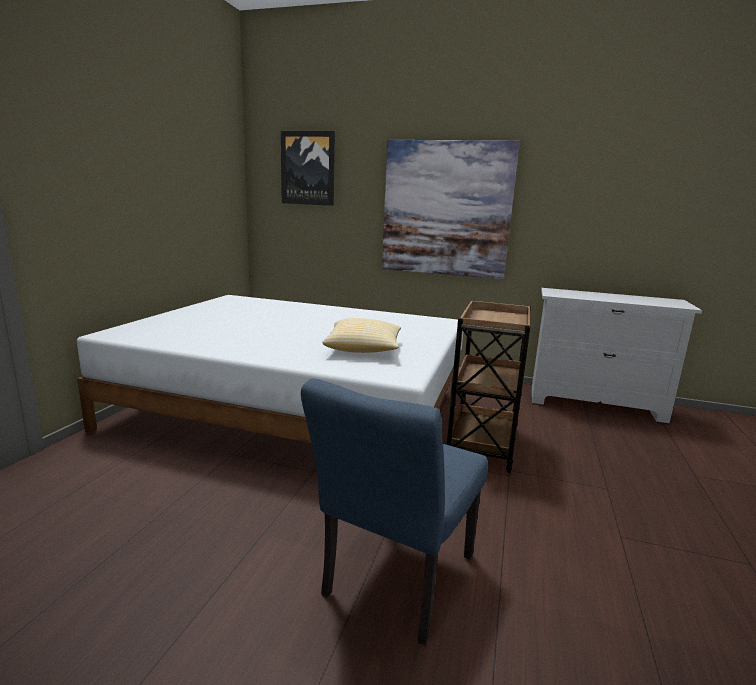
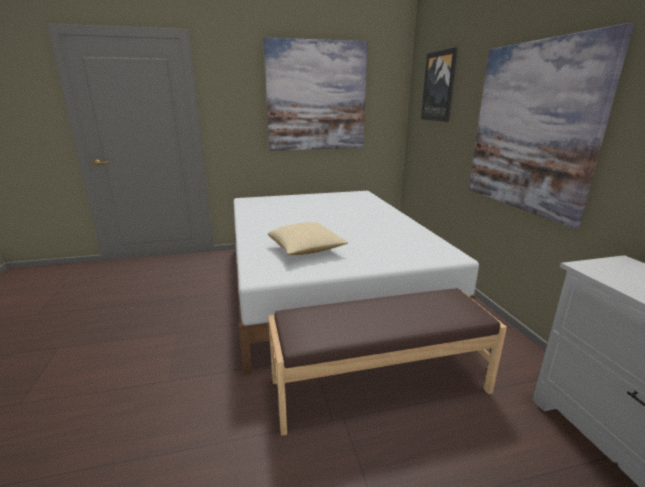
camera: 60 degrees right, 5 degrees up
(166, 168) = (316, 97): none -> picture
(393, 582) = (149, 396): blue chair -> none
(482, 442) = (379, 385): brown cart -> brown bench

